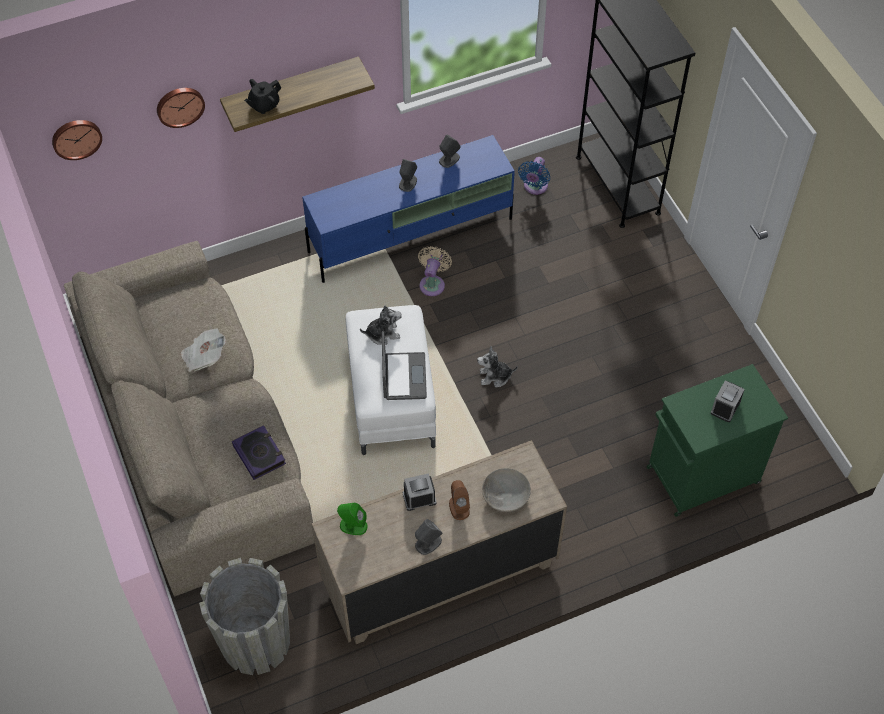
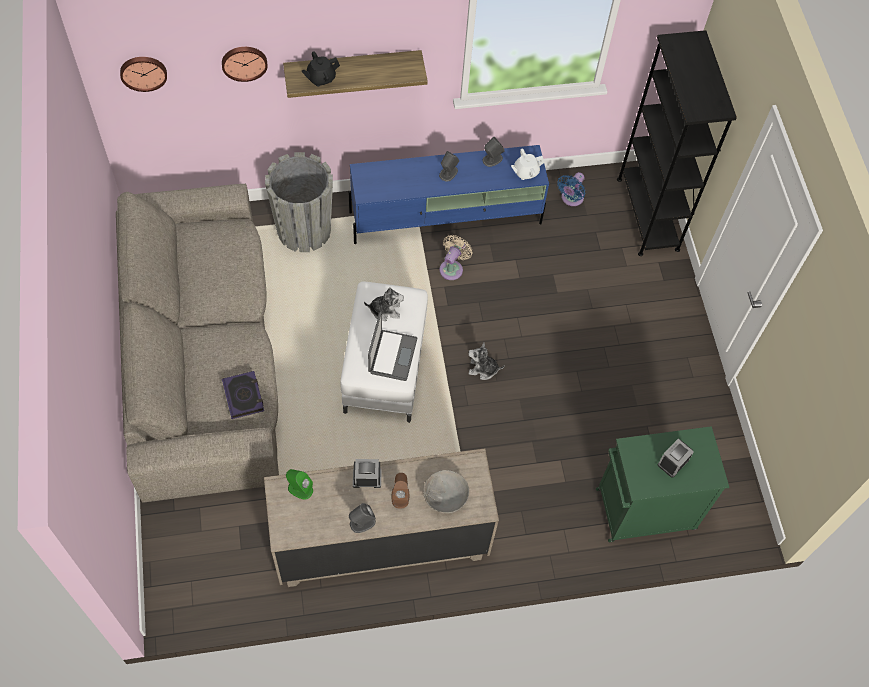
camera: 10 degrees right, 5 degrees up
(204, 357) = (221, 293): newspaper -> none
(255, 642) = (201, 562): grey planter -> grey planter (304, 230)
(487, 164) = (525, 172): none -> white teapot

